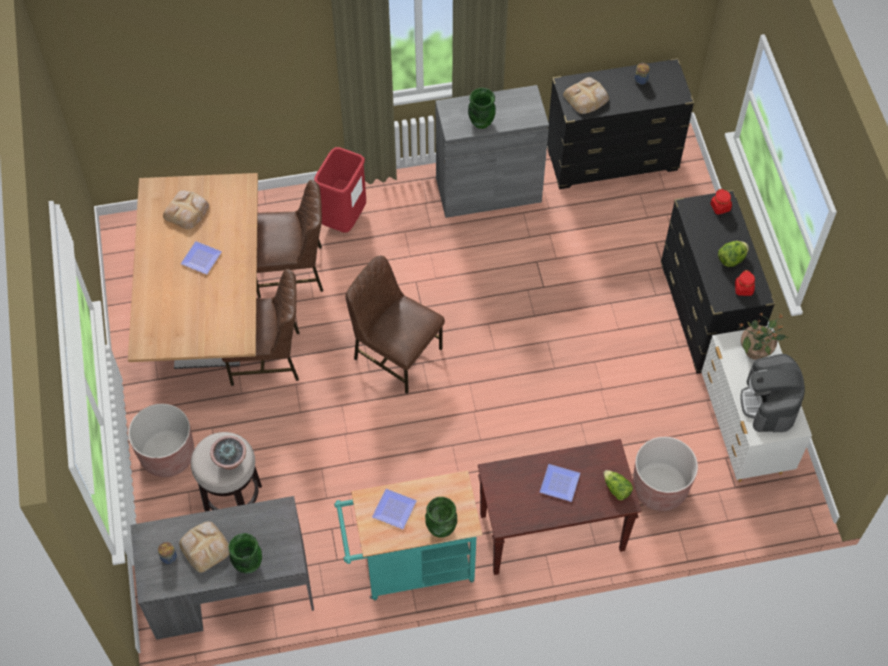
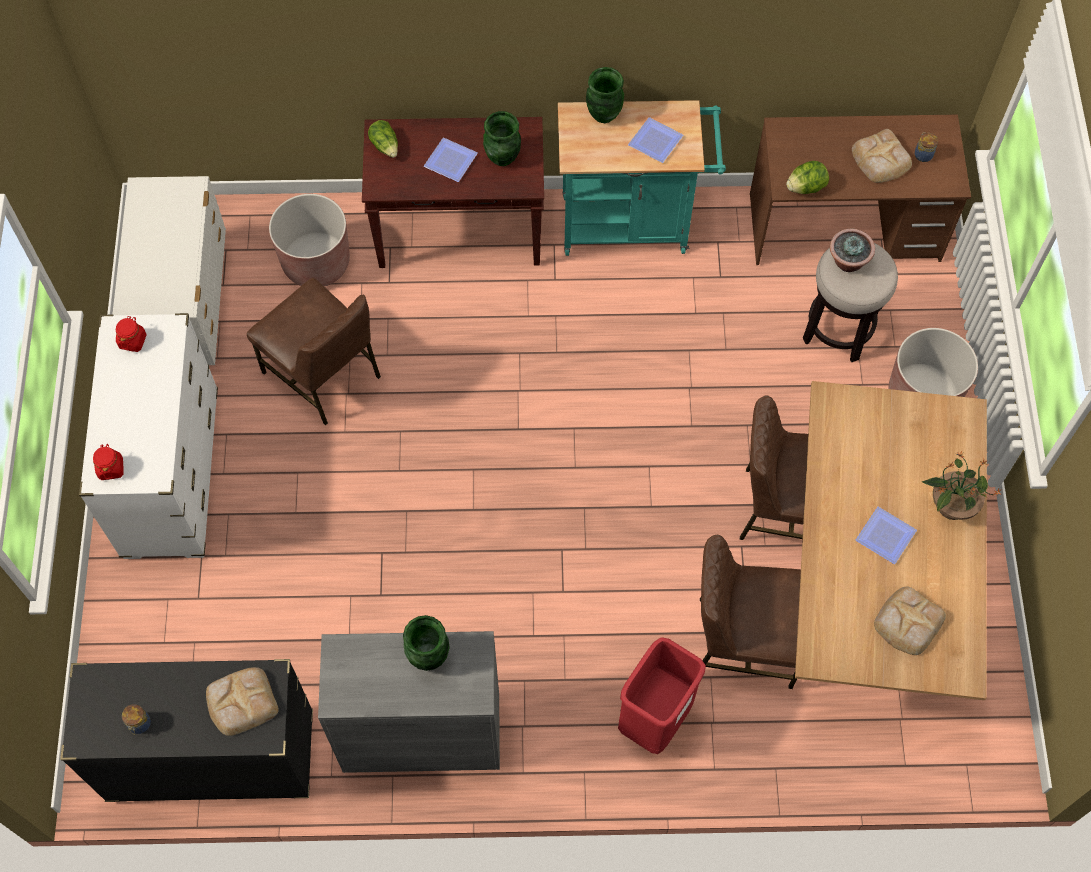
camera: 170 degrees left, 5 degrees up
(231, 590) = (844, 228): grey desk -> brown desk
(248, 563) = (830, 135): green vase -> green vase (503, 158)
(396, 353) = (608, 485): brown chair -> brown chair (323, 375)
(705, 314) = (171, 474): black dresser -> white dresser
(731, 259) = (130, 386): lettuce -> lettuce (806, 187)
(756, 350) = (148, 287): potted plant -> potted plant (951, 505)
(769, 403) = (162, 220): coffee machine -> none

